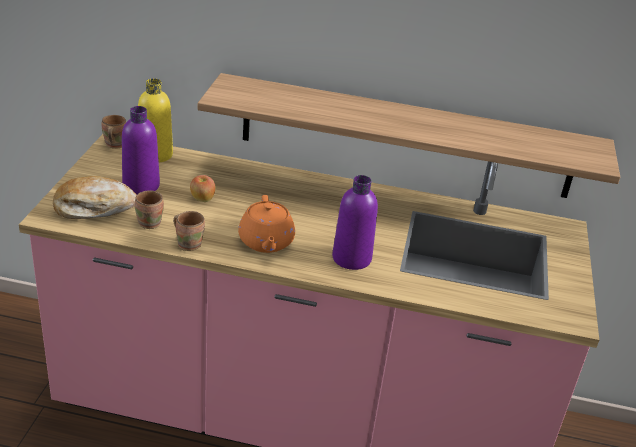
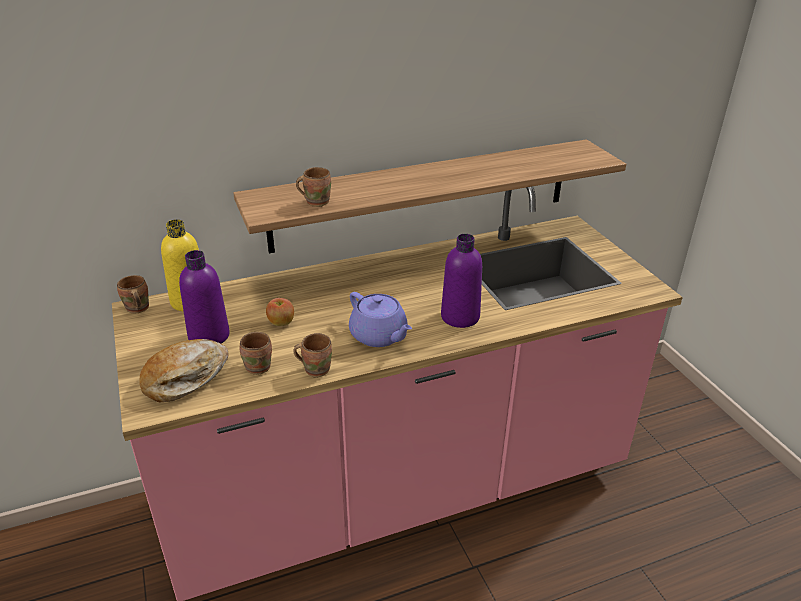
camera: 30 degrees left, 0 degrees up
(266, 242) = (379, 336): orange teapot -> purple teapot
(272, 103) = (316, 202): none -> brown mug

